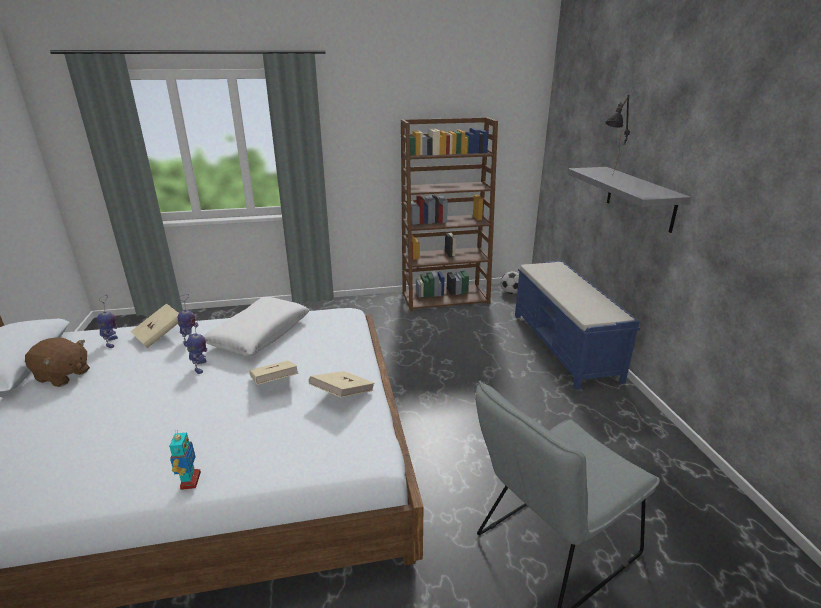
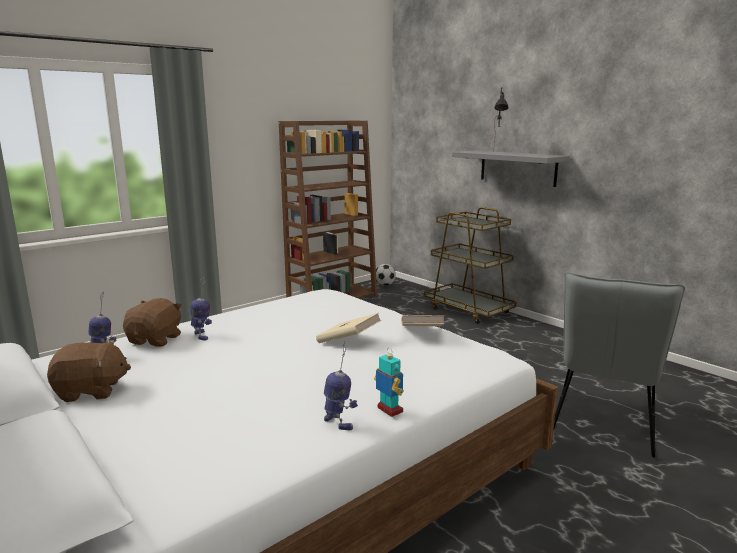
camera: 30 degrees left, 10 degrees down
(160, 335) = (156, 340): beige book -> brown plush toy
(201, 367) = (253, 348): toy robot -> toy robot (338, 423)
(259, 334) = (270, 318): white pillow -> none
(564, 346) = (468, 310): blue bench -> brown cart

